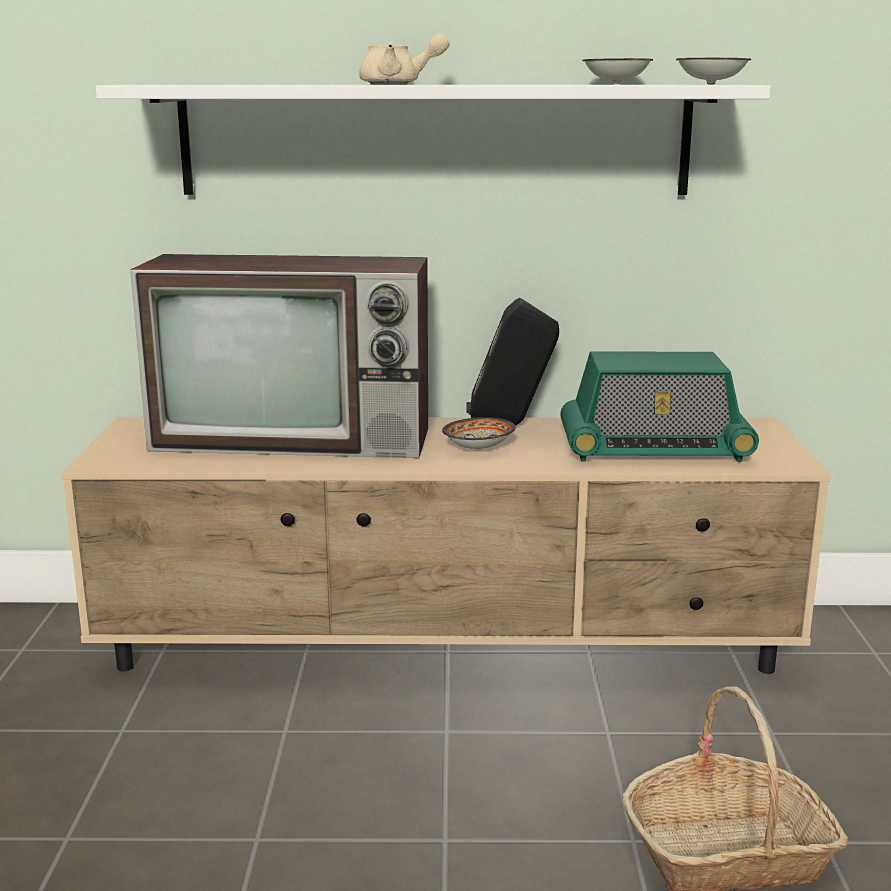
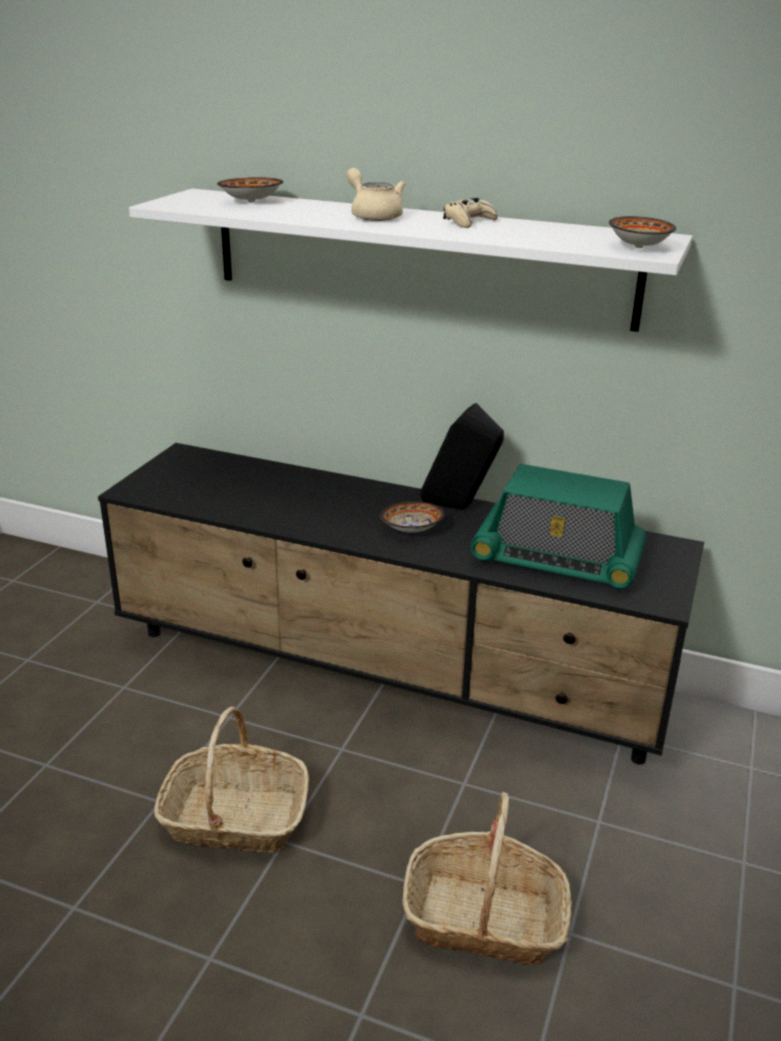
camera: 20 degrees right, 10 degrees up
(298, 439) = (283, 492): television -> none
(366, 831) = (234, 817): none -> basket
(399, 83) = (373, 216): beige teapot -> beige teapot turned 150 degrees counterclockwise
(449, 650) = (390, 675): beige tv stand -> black tv stand
(507, 83) = (469, 222): none -> beige game controller
(618, 83) = (566, 232): bowl -> bowl (253, 202)

